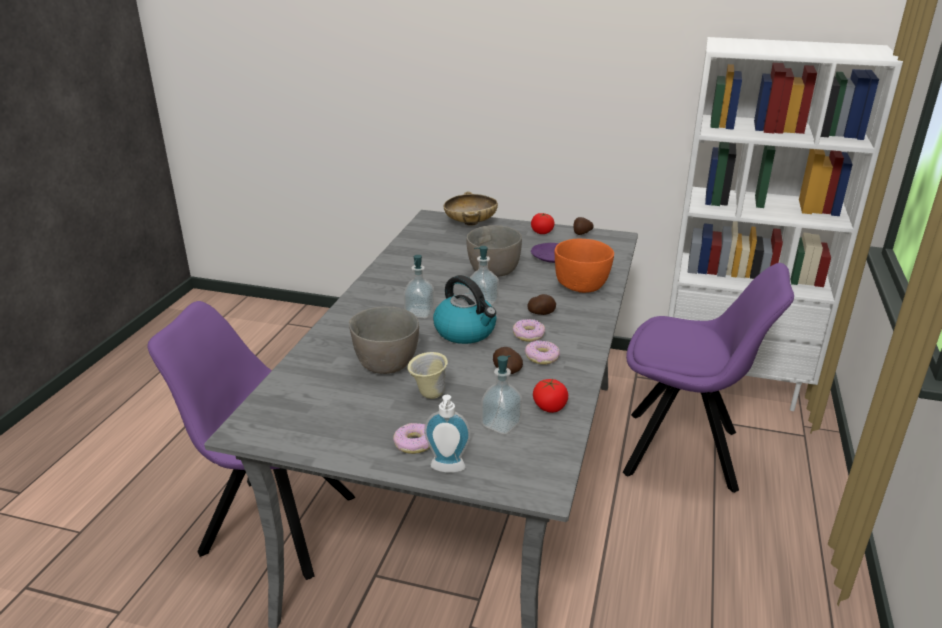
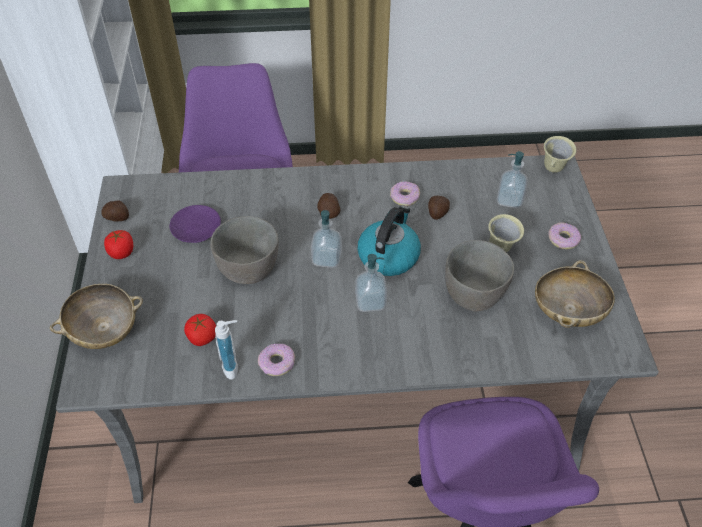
camera: 110 degrees left, 20 degrees up
(320, 412) = (568, 311): none -> beige bowl
(447, 470) = (576, 214): soap dispenser -> soap dispenser (233, 366)
(528, 335) = (372, 213): donut -> donut (277, 363)
(537, 480) = (554, 170): none -> beige mug
(549, 407) = (471, 180): tomato -> tomato (202, 337)
(582, 286) = (259, 195): orange bowl -> none

